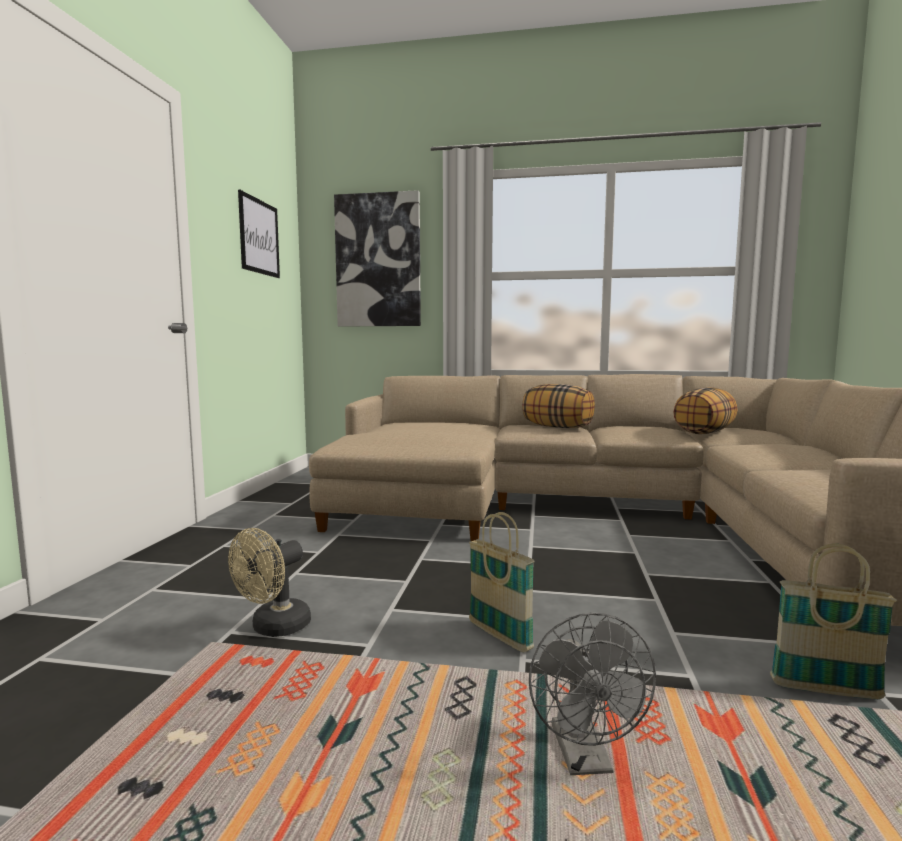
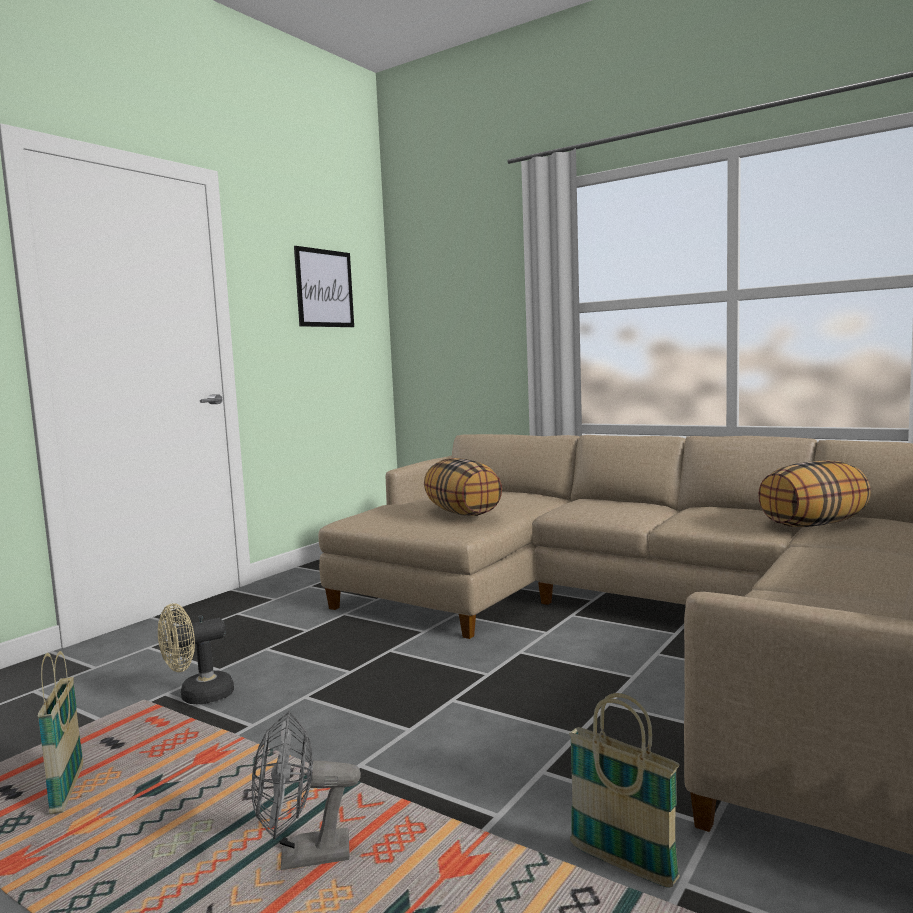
camera: 25 degrees right, 0 degrees up
(378, 261) = (463, 297): picture -> none
(499, 636) = (367, 739): basket -> basket (68, 790)
(558, 427) = (625, 506): pillow -> pillow (463, 513)
(585, 759) = (303, 857): grey fan -> grey fan turned 60 degrees clockwise

